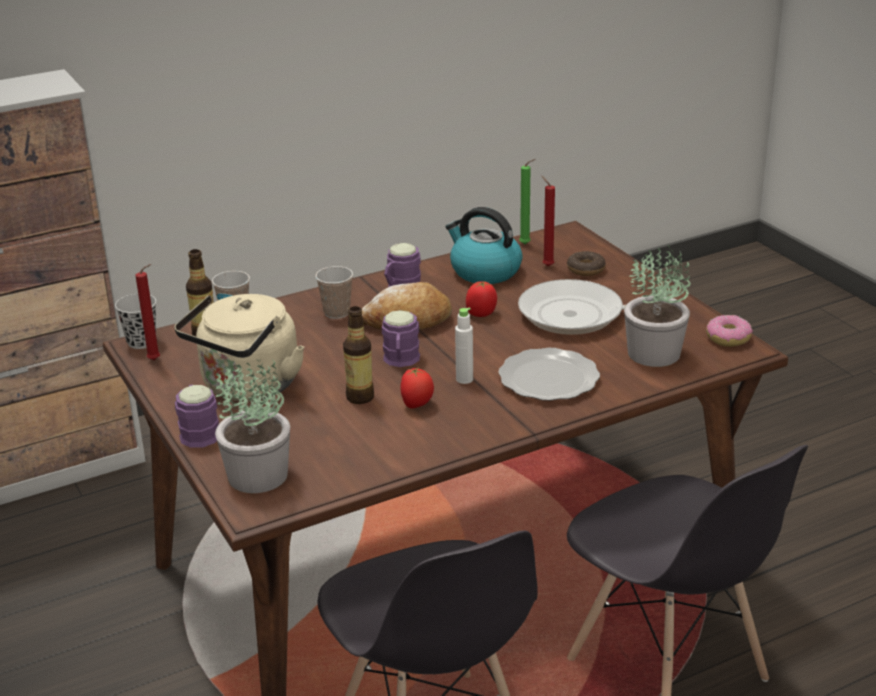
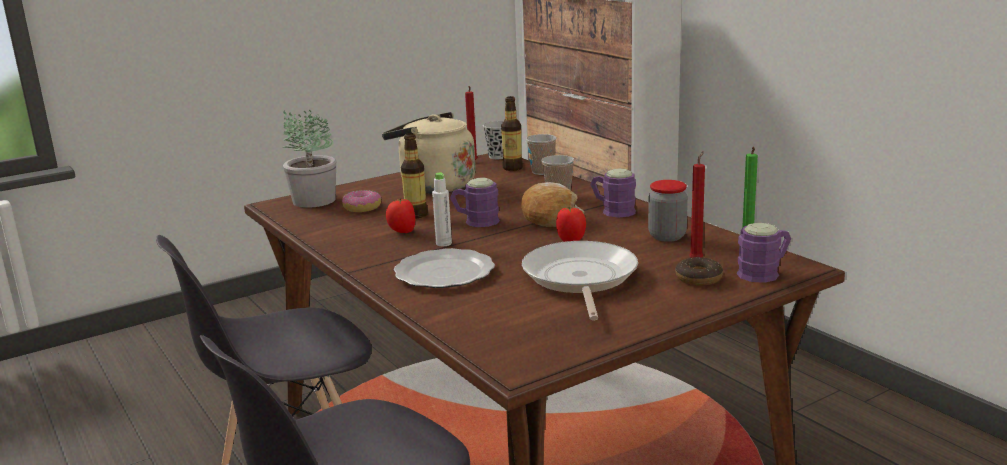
camera: 85 degrees right, 10 degrees down
(198, 431) = (374, 182): purple mug -> purple mug (764, 273)
(484, 271) = (667, 236): kettle -> jar
(655, 353) = (499, 317): potted plant -> none
(728, 338) = (543, 356): donut -> donut (362, 208)

